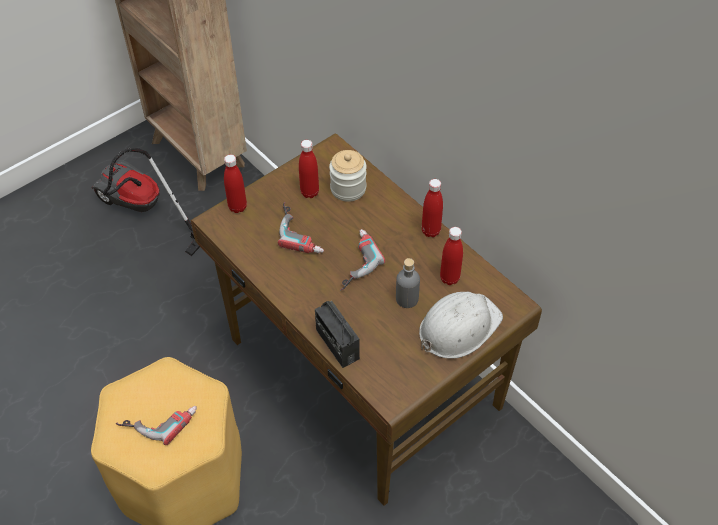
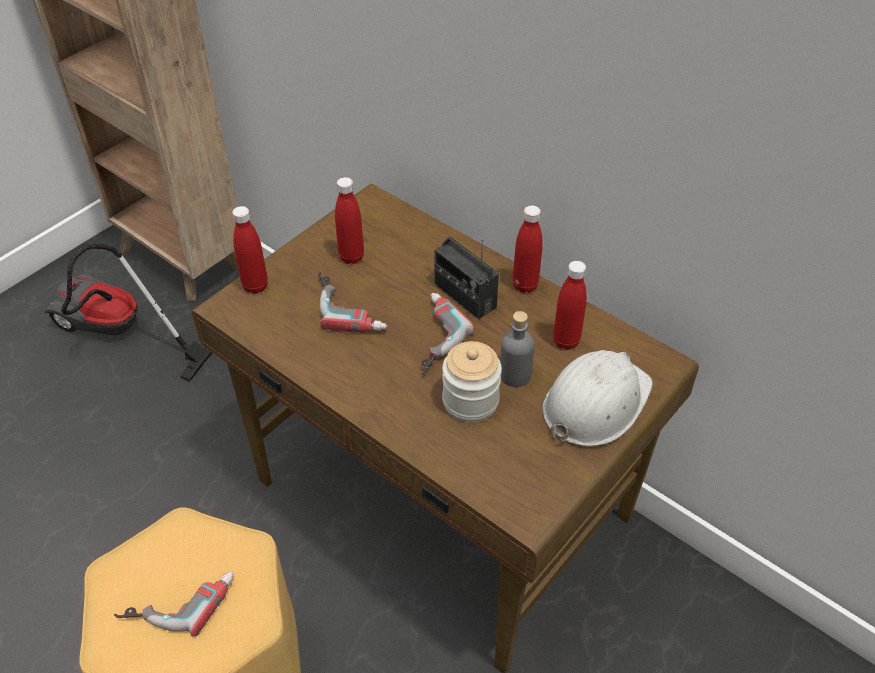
camera: 10 degrees left, 5 degrees down
(337, 344) = (432, 449): radio -> radio (464, 295)
(348, 188) = (402, 246): jar -> jar (470, 401)

